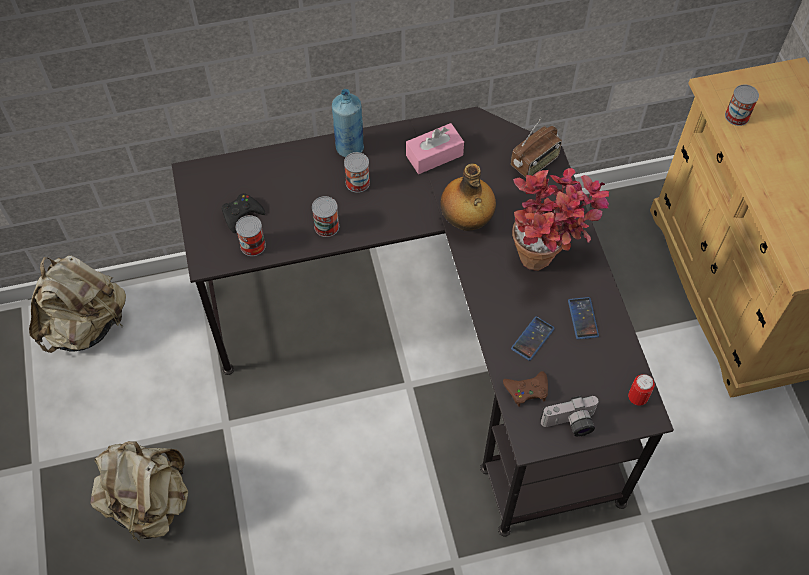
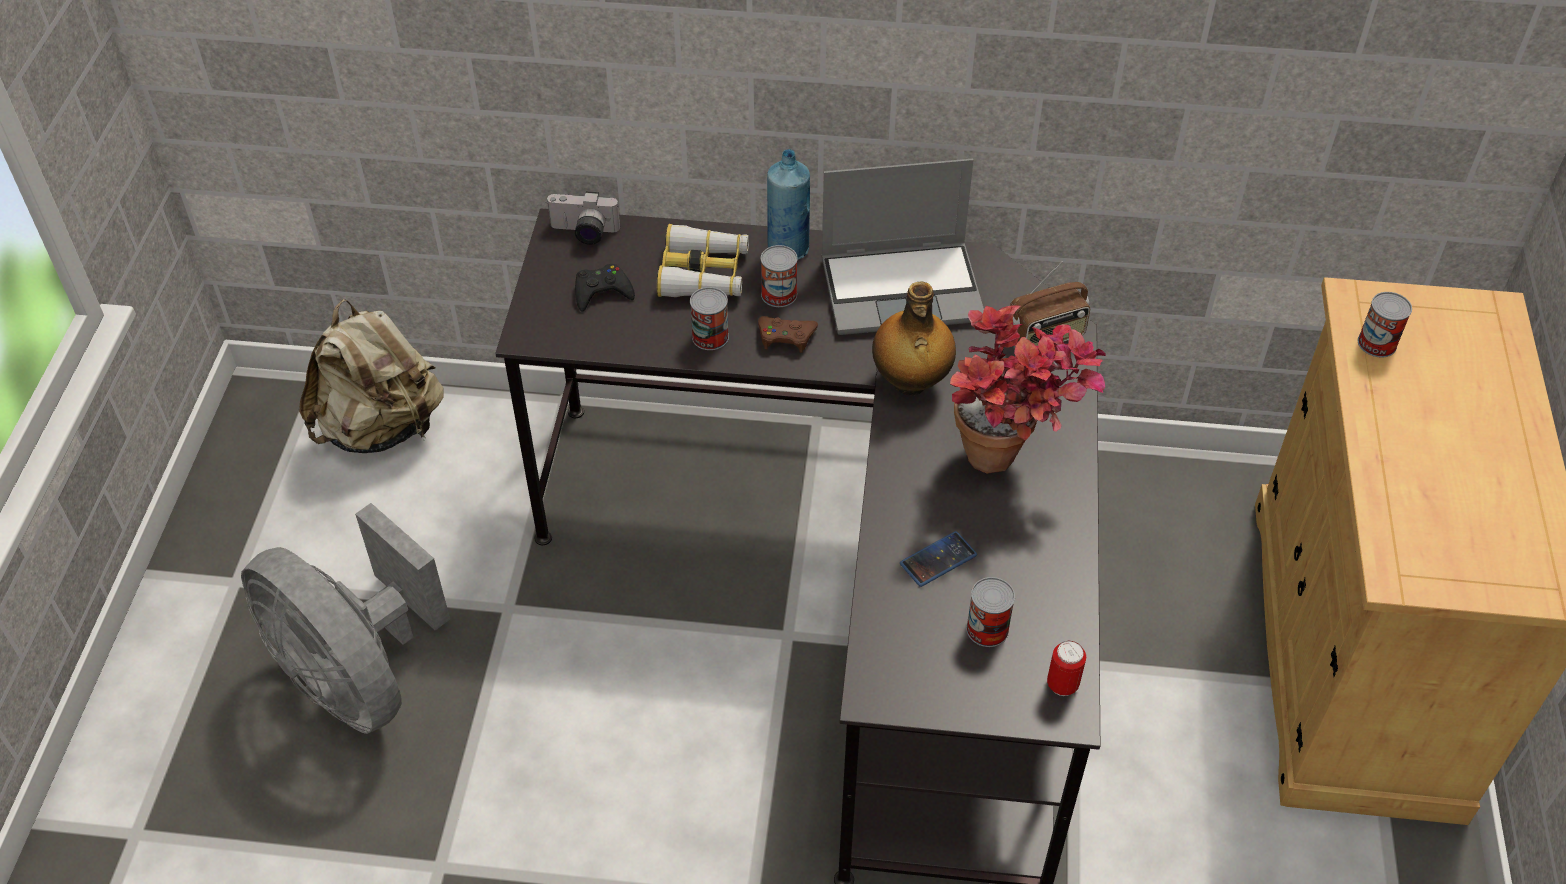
camera: 20 degrees right, 10 degrees down
(149, 502) = (359, 676): beige backpack -> grey fan
(253, 245) = (599, 333): can -> can (987, 629)
(302, 181) = (704, 273): none -> binoculars
(434, 155) = (903, 289): pink tissue box -> laptop
(527, 390) = (898, 624): brown game controller -> brown game controller (786, 337)
(570, 424) = (942, 689): camera -> camera (583, 233)
(583, 318) = (1026, 555): phone -> none

